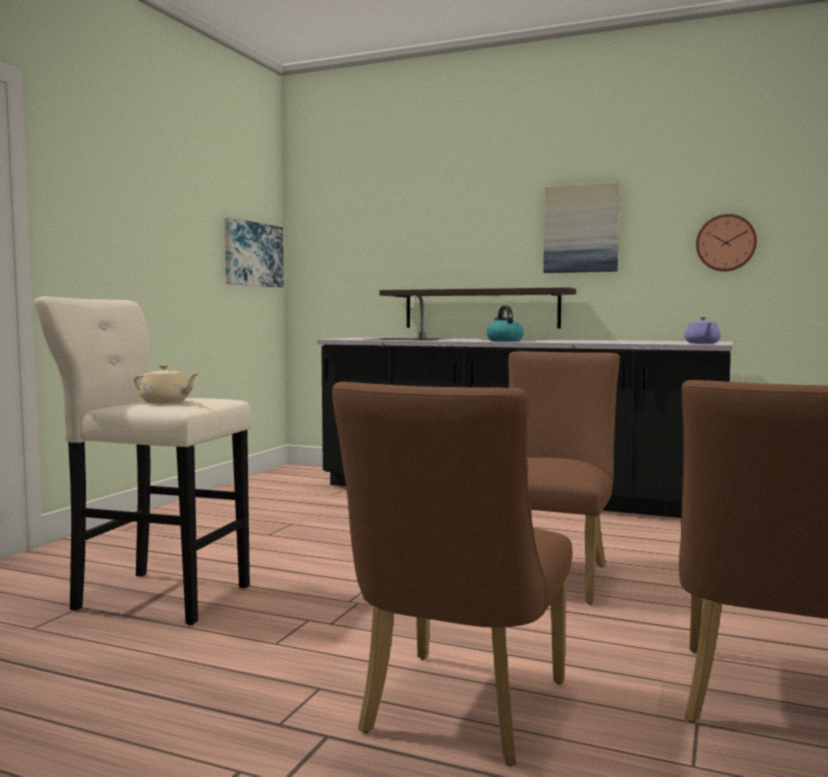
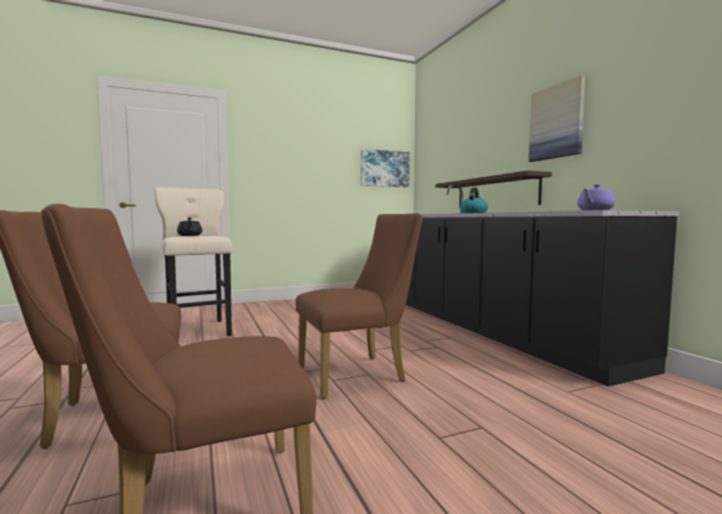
camera: 45 degrees right, 0 degrees up
(166, 402) = (189, 235): beige teapot -> black teapot
(726, 243) = (678, 110): wall clock -> none

